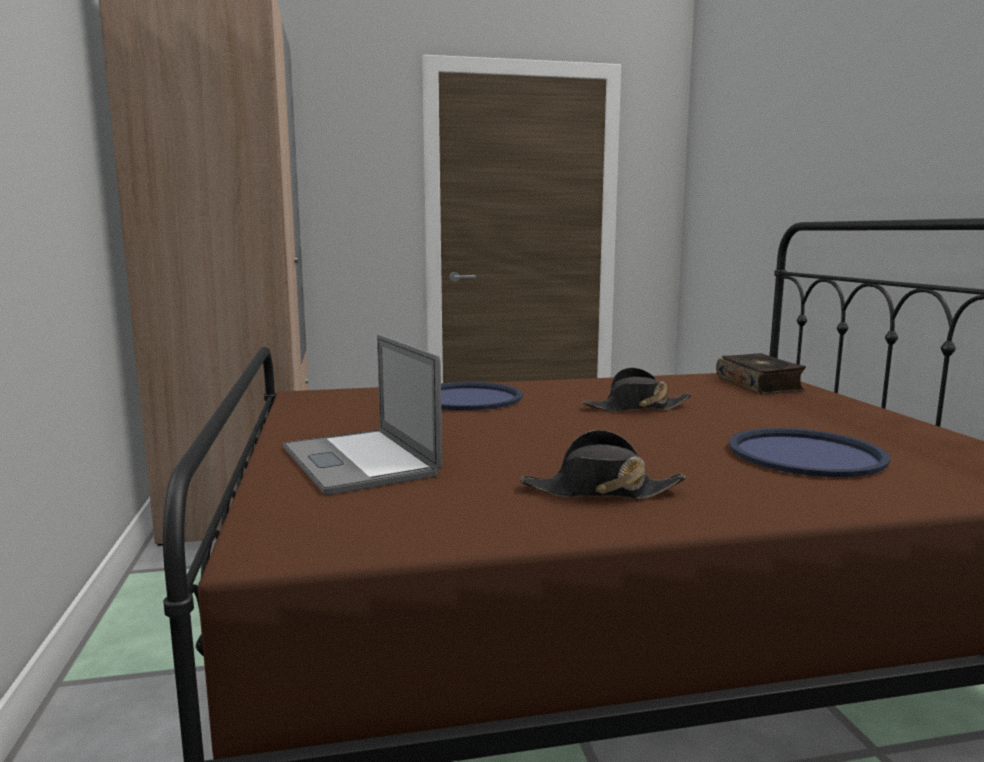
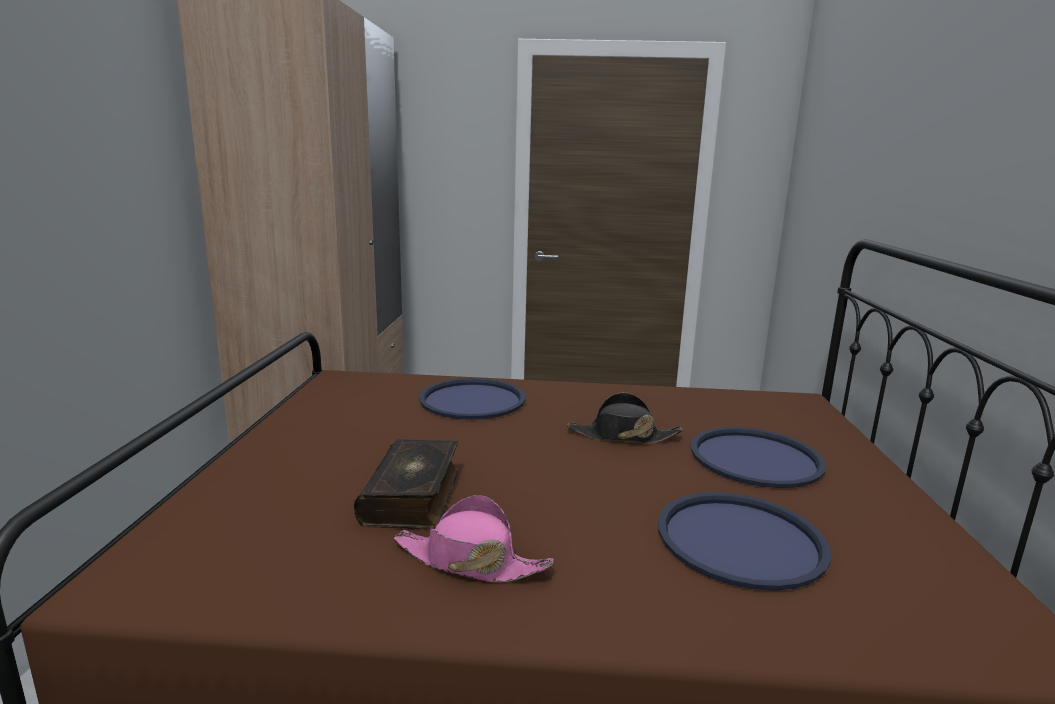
camera: 15 degrees right, 5 degrees up
(358, 461) = (296, 476): laptop -> none
(600, 491) = (470, 561): black hat -> pink hat
(760, 384) = (789, 415): book -> book (413, 496)
(763, 410) = (755, 458): none -> blue tray

